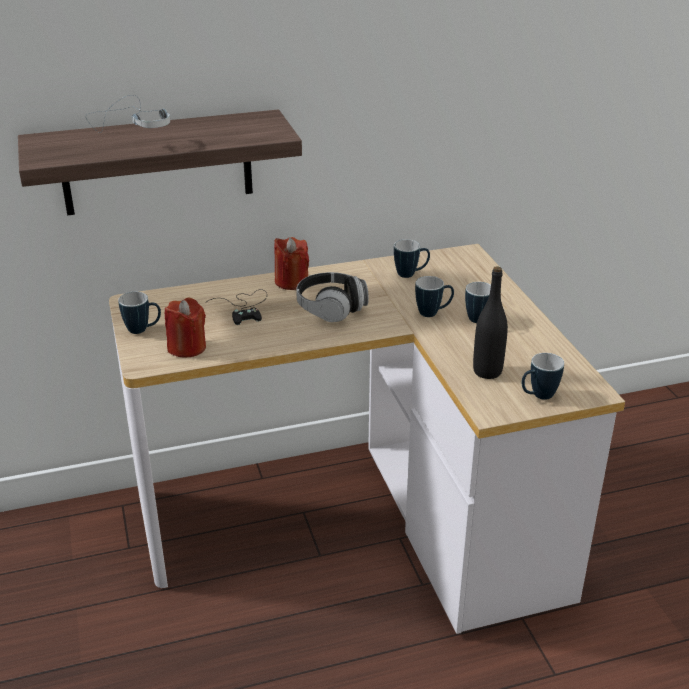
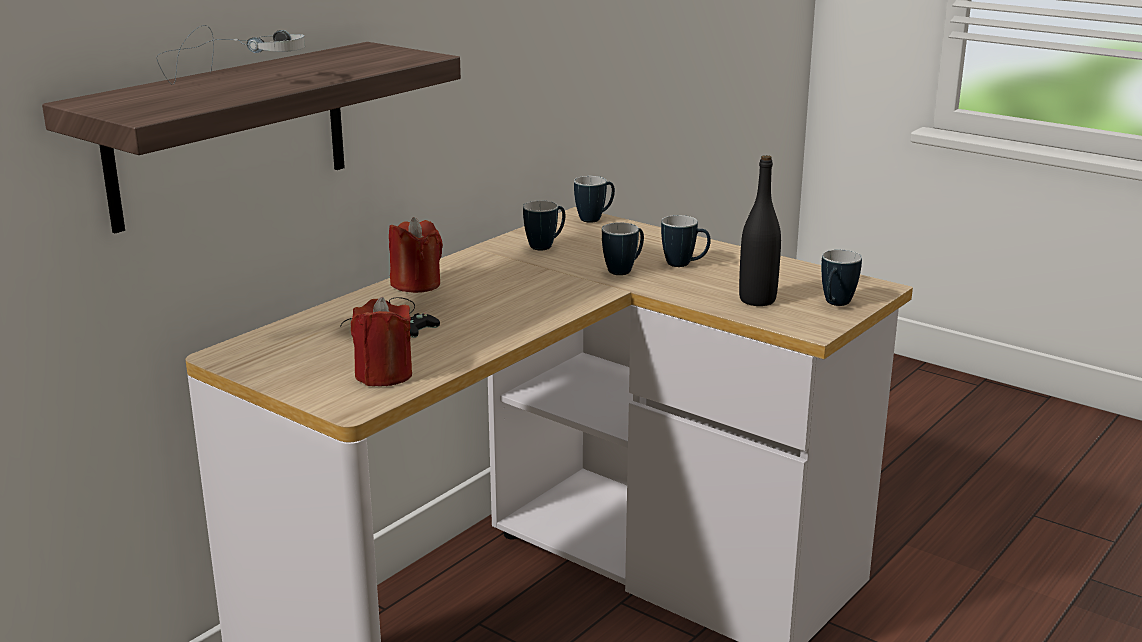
camera: 35 degrees left, 10 degrees down
(143, 330) = (292, 376): mug -> mug (595, 219)
(331, 309) = (505, 295): headphones -> none

